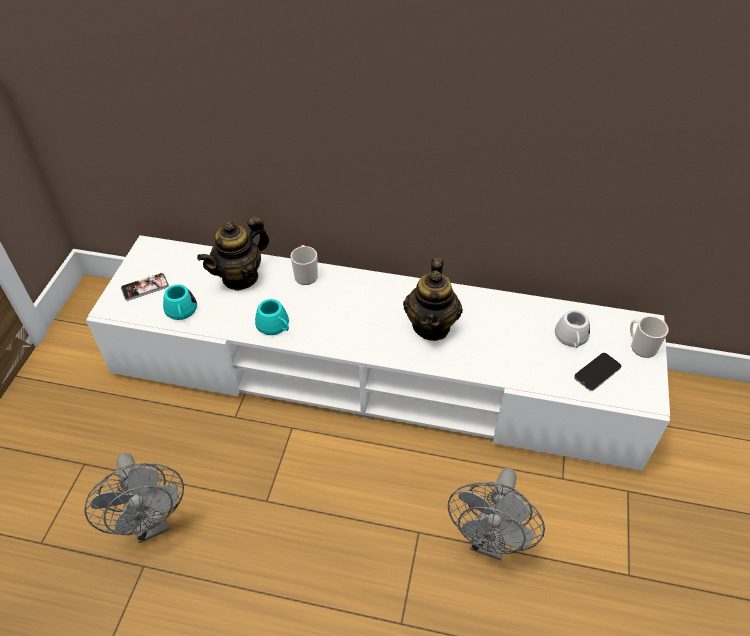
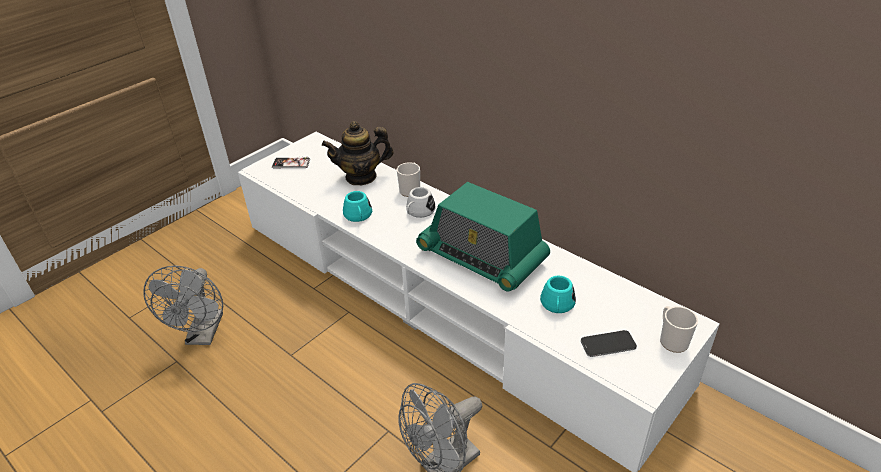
camera: 30 degrees right, 10 degrees down
(181, 312) = (301, 186): turquoise mug -> turquoise mug (557, 306)
(431, 326) = (482, 256): teapot -> radio
(571, 339) = (604, 309): white mug -> white mug (418, 212)

